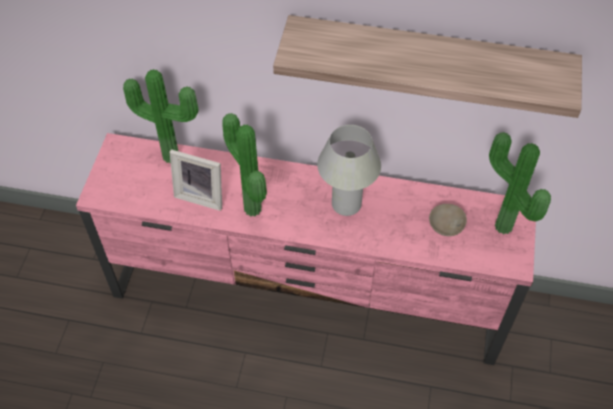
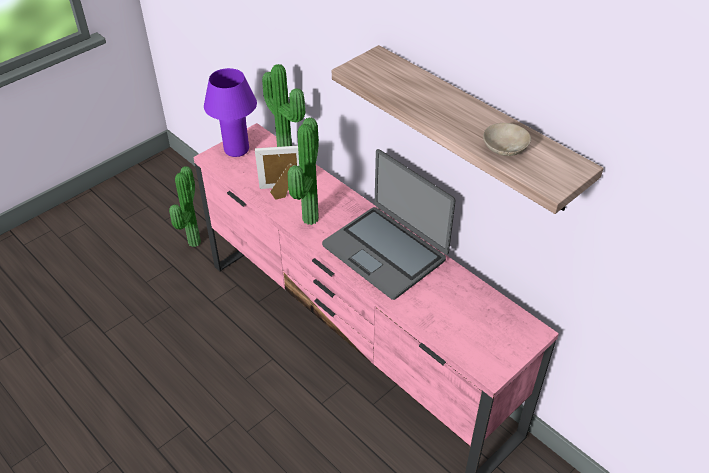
camera: 35 degrees right, 10 degrees down
(114, 173) = (236, 149): none -> purple table lamp
(201, 195) = (282, 192): picture frame -> picture frame turned 120 degrees clockwise
(346, 204) = (385, 252): white table lamp -> laptop
(445, 224) = (455, 308): beige bowl -> beige bowl (504, 147)
(500, 228) = (503, 337): potted plant -> potted plant (192, 242)

